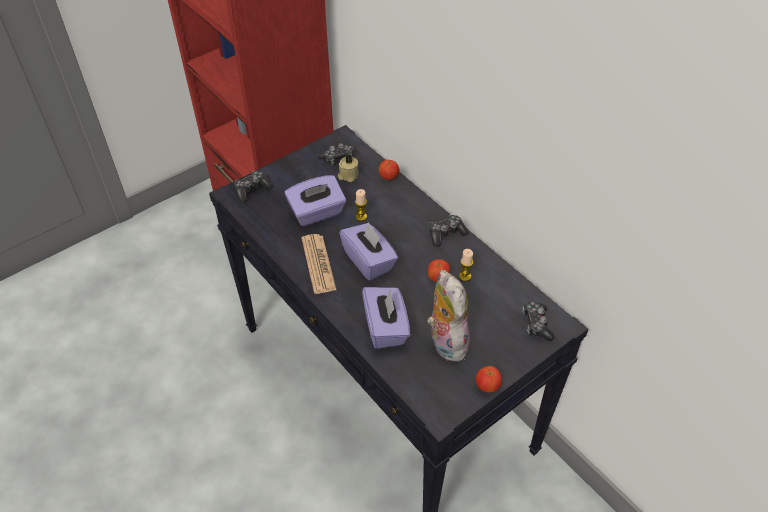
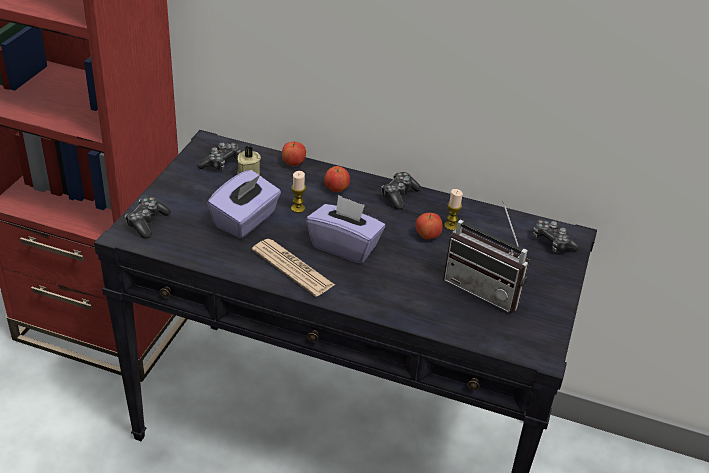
camera: 35 degrees left, 10 degrees down
(386, 328) = (418, 299): purple tissue box -> none
(445, 341) = (486, 288): plush toy -> radio
(487, 386) = (559, 311): apple -> apple (336, 189)

